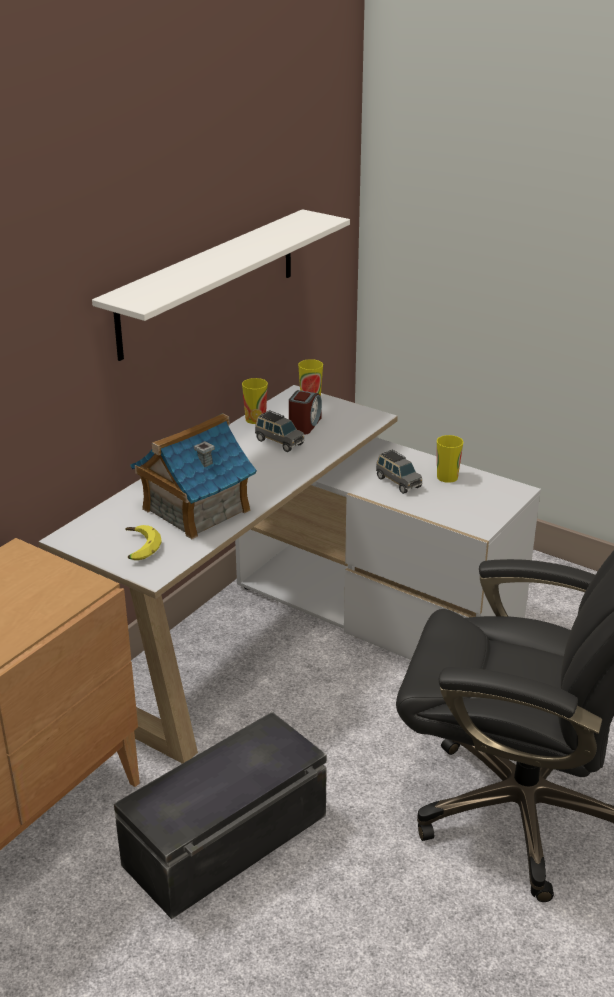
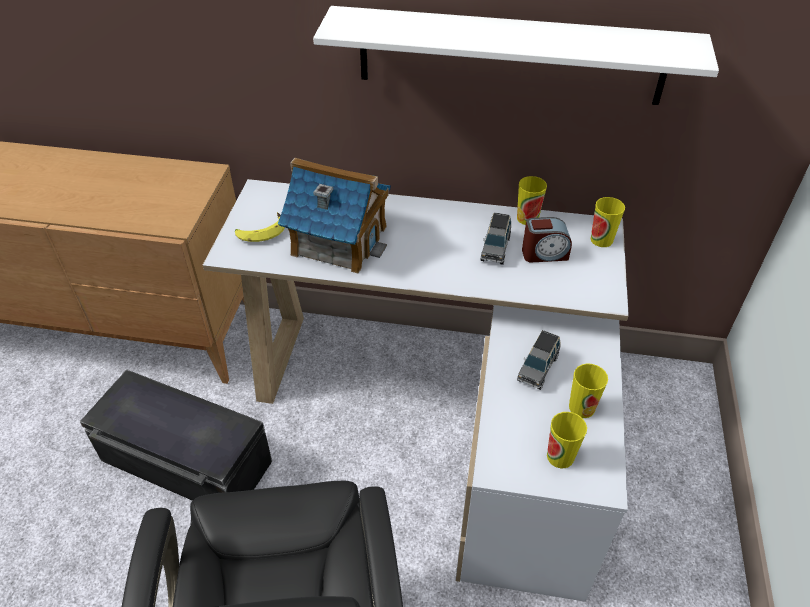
camera: 65 degrees right, 15 degrees up
(484, 498) = (560, 456): none -> cup

